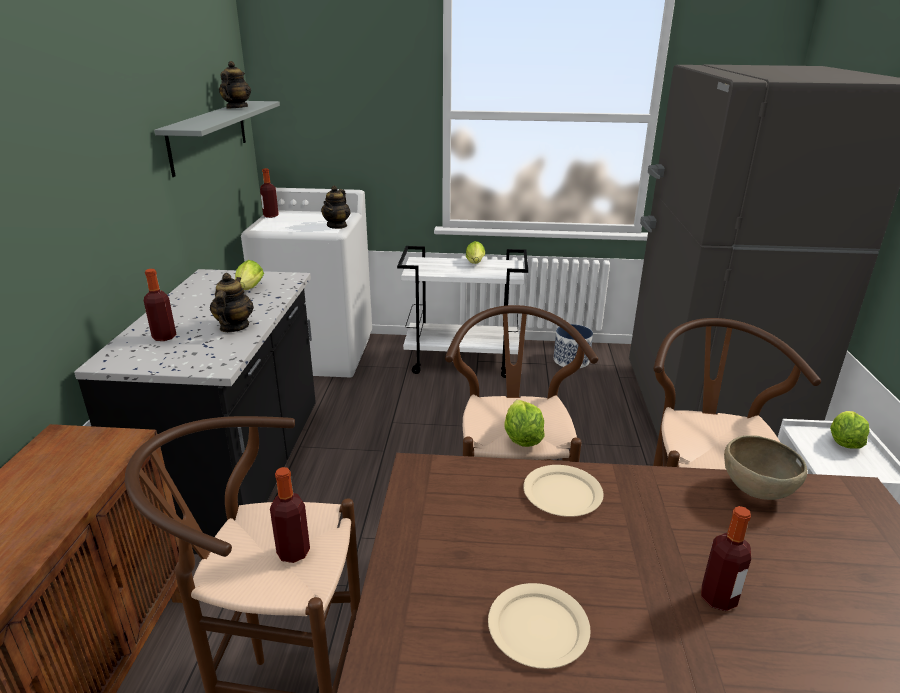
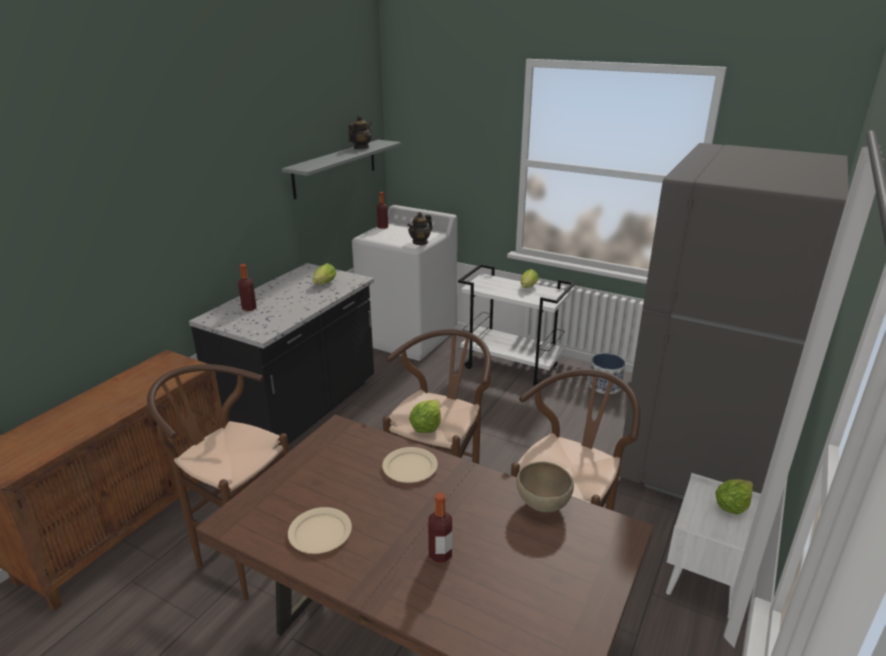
camera: 25 degrees right, 0 degrees up
(234, 327) = (292, 309): teapot -> none
(293, 552) = (237, 454): bottle -> none

